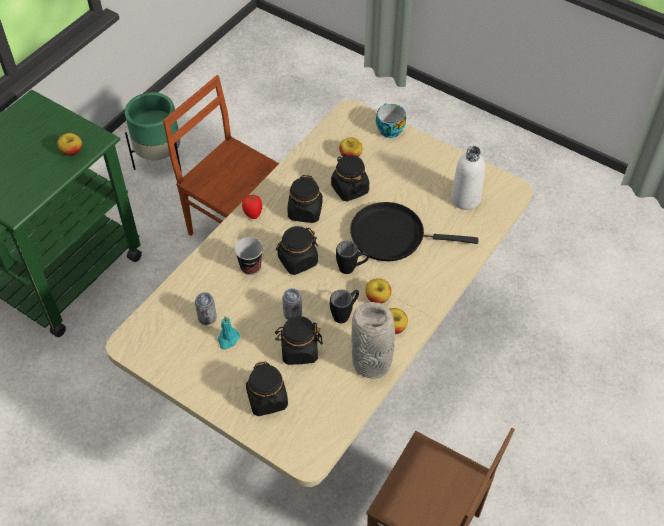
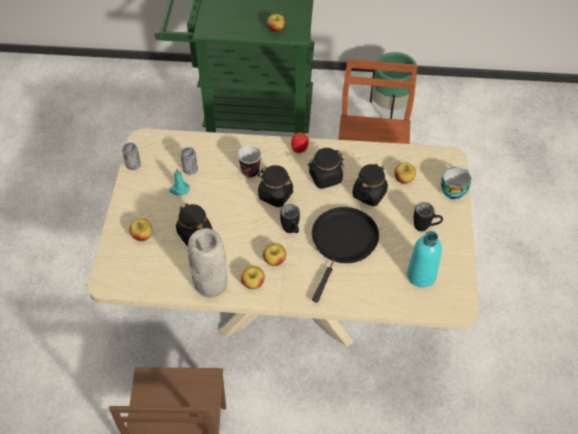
camera: 60 degrees right, 0 degrees up
(267, 399) = (142, 236): black jar -> apple
(292, 314) = (225, 215): can -> can (133, 164)
(345, 314) = (246, 246): black mug -> black mug (425, 227)
(392, 235) = (343, 242): black frying pan -> black frying pan turned 45 degrees clockwise
(465, 199) = (421, 275): white bottle -> turquoise bottle

